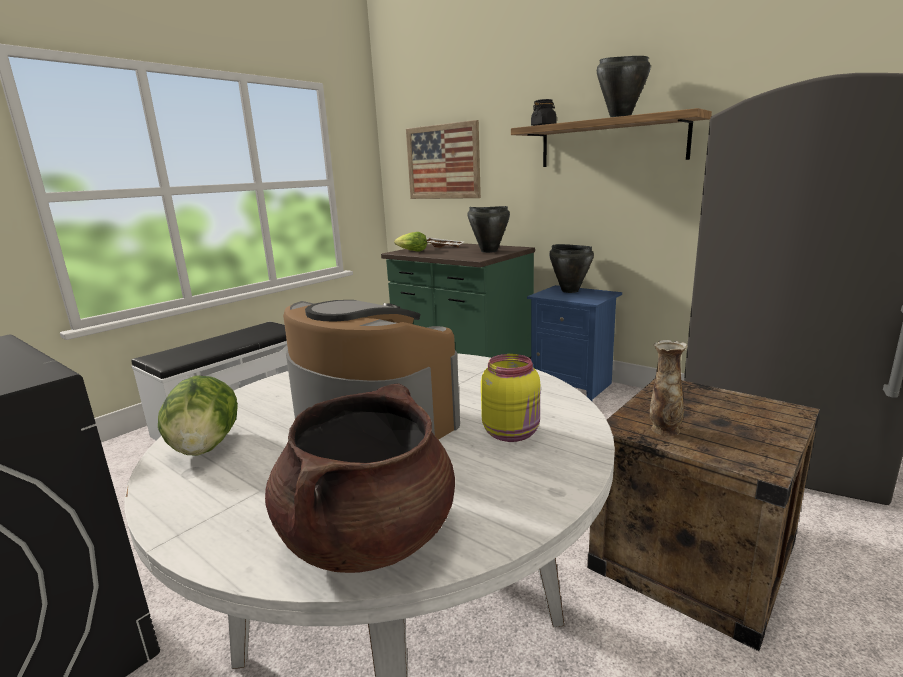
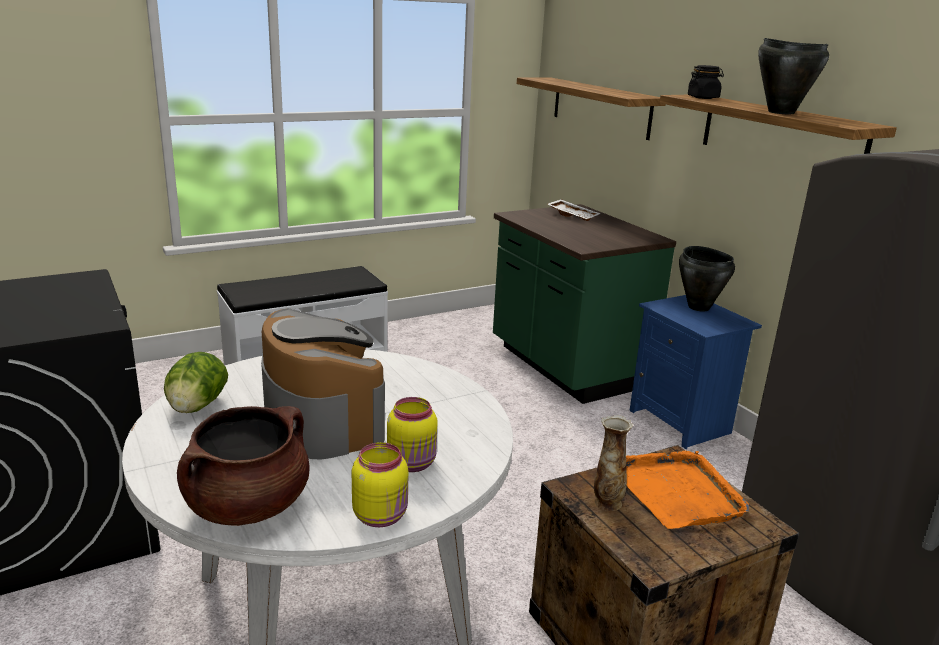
camera: 20 degrees right, 5 degrees up
(411, 251) = (529, 216): lettuce -> none
(443, 162) = (600, 107): picture -> shelf
(488, 251) = (613, 236): black cooking pot -> none
(542, 492) = (381, 515): none -> yellow jar
(704, 406) = (678, 492): none -> orange tray

